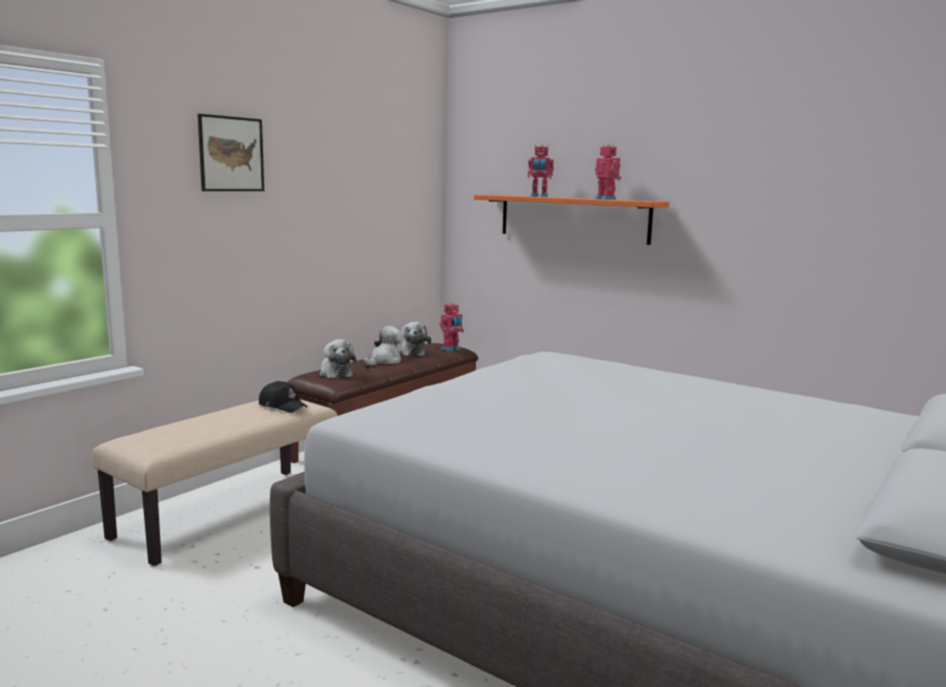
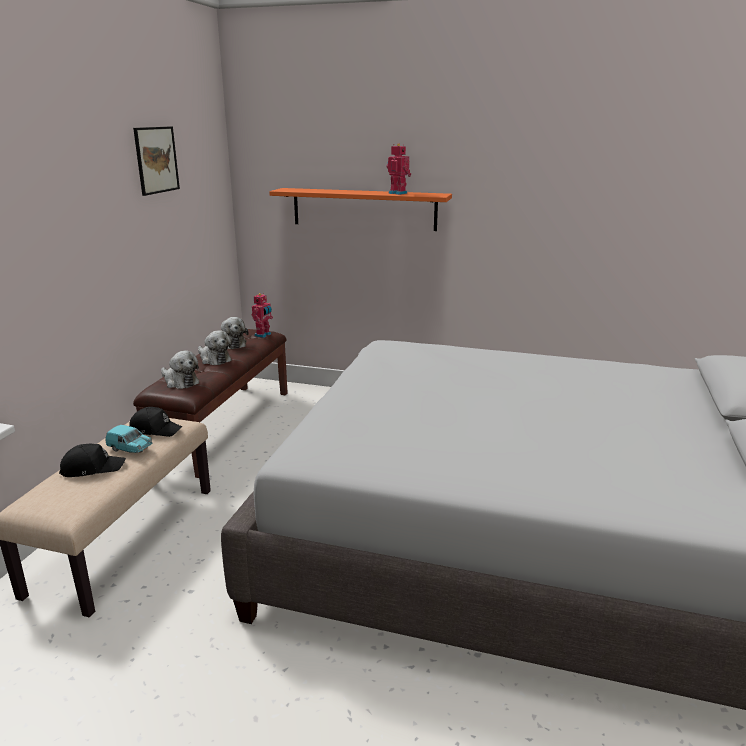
camera: 20 degrees left, 10 degrees up
(202, 424) = (92, 468): none -> black cap
(231, 154) = (53, 182): picture -> picture (156, 160)
(247, 416) = (130, 449): none -> turquoise toy car
(384, 361) = (214, 359): plush toy -> plush toy turned 120 degrees clockwise
(539, 196) = (334, 191): toy robot -> none

